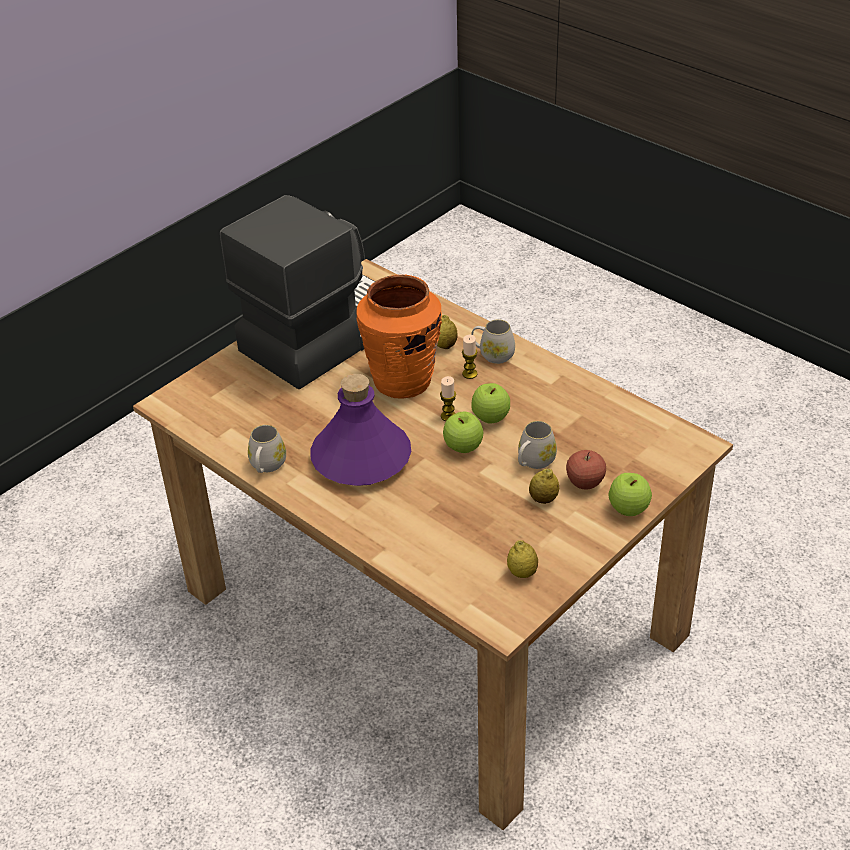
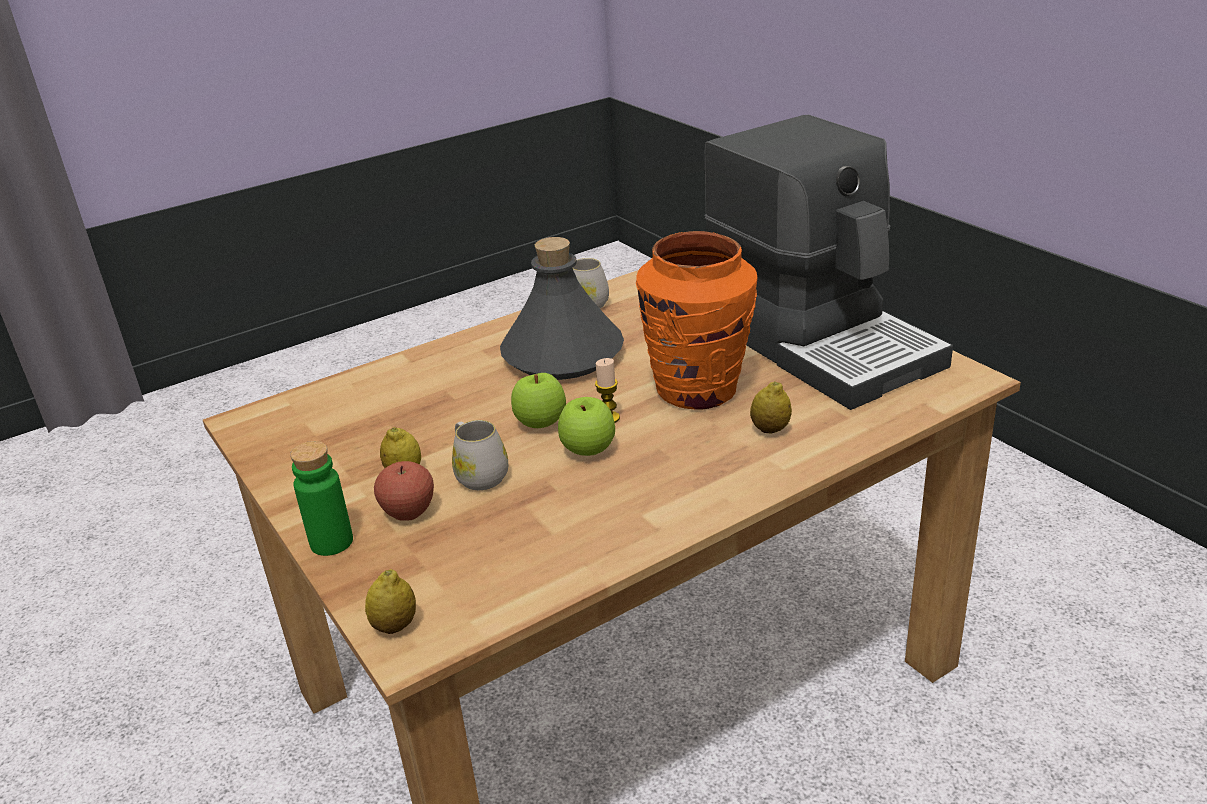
camera: 105 degrees right, 10 degrees down
(361, 457) = (564, 355): purple bottle -> grey bottle
(469, 374) = (694, 443): candle -> none
(492, 354) = (735, 469): white mug -> none
(522, 573) = (300, 441): lemon -> lemon (395, 626)
(628, 509) = (331, 542): apple -> green bottle

